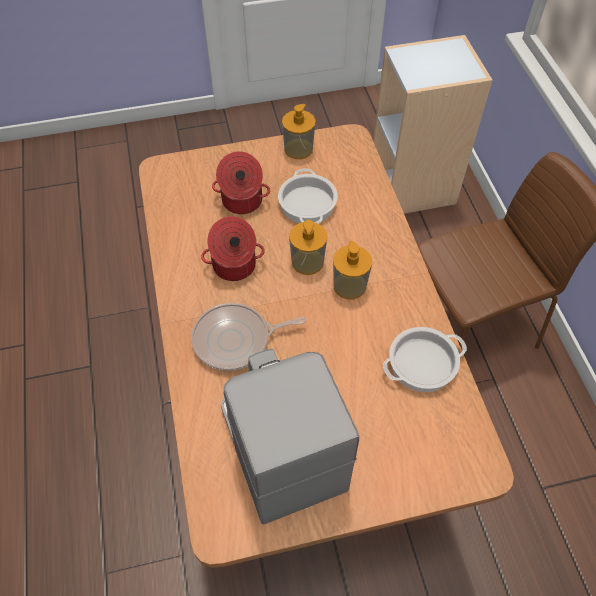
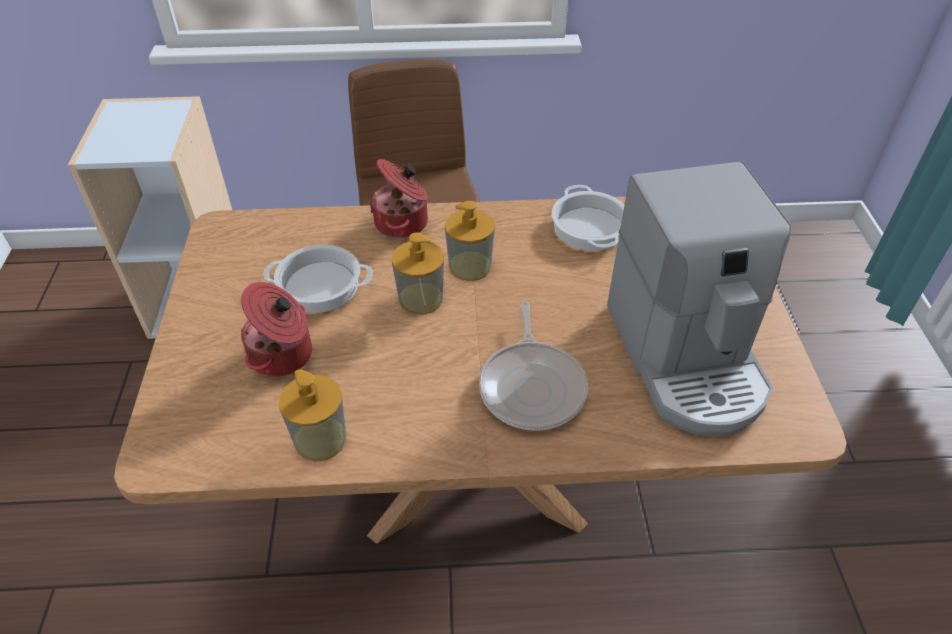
camera: 80 degrees left, 10 degrees down
(234, 266) = (404, 376): cooking pot -> cooking pot (403, 223)
(280, 443) = (686, 358): coffee machine -> coffee machine turned 90 degrees counterclockwise
(298, 149) = (210, 281): soap dispenser -> soap dispenser (320, 439)

